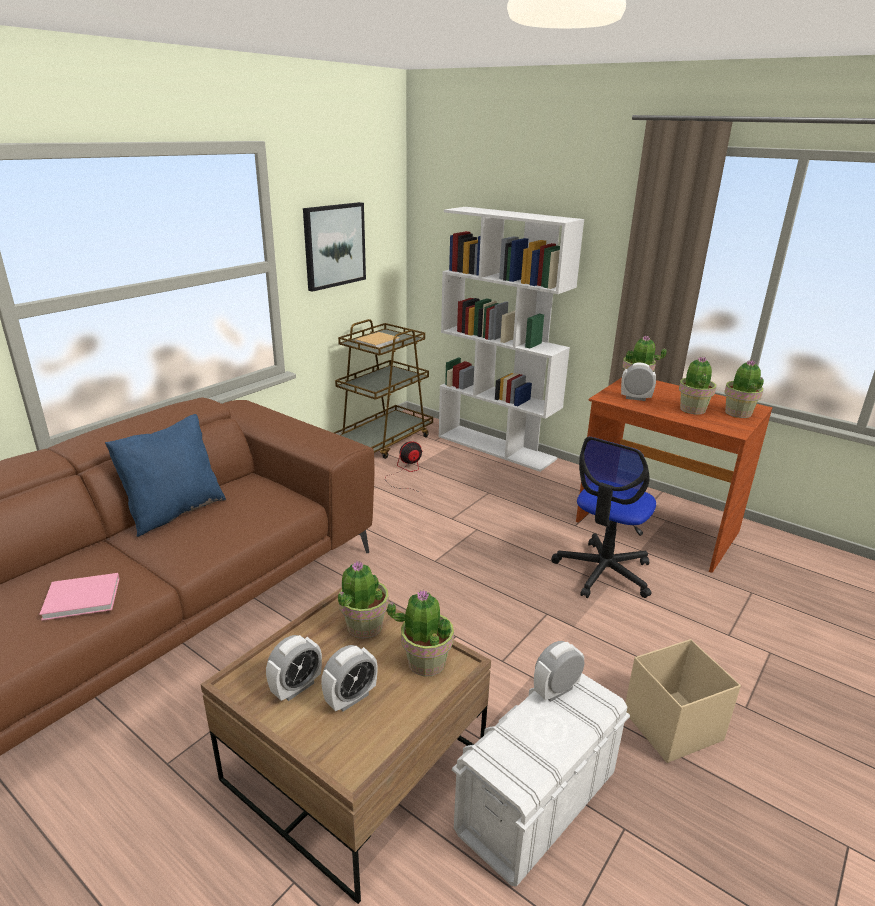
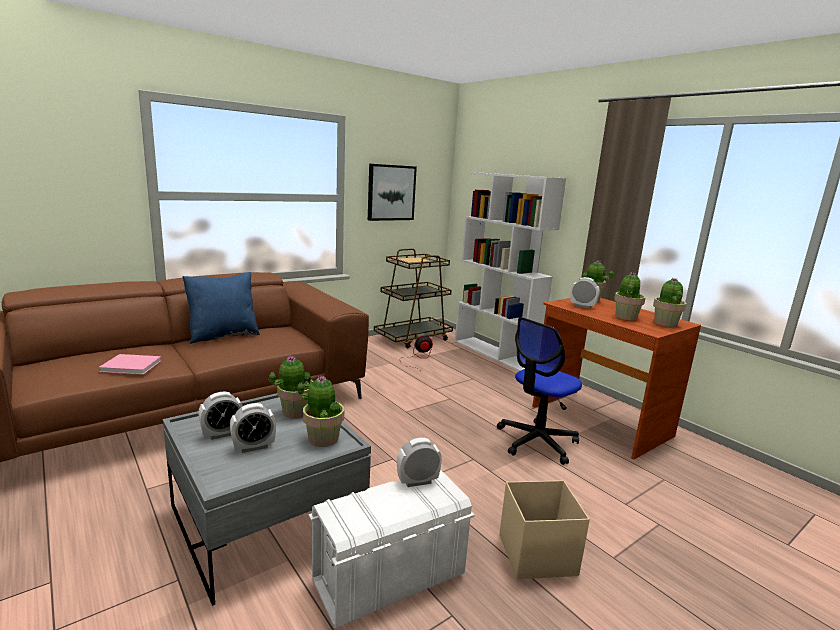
camera: 15 degrees right, 10 degrees down
(354, 767) = (267, 521): brown coffee table -> grey coffee table

